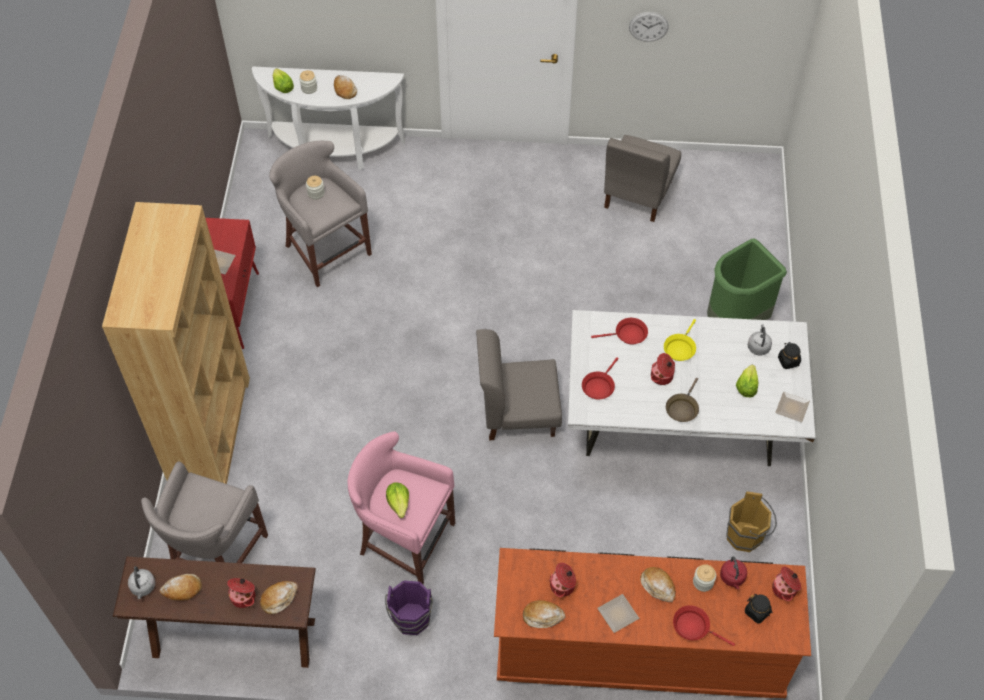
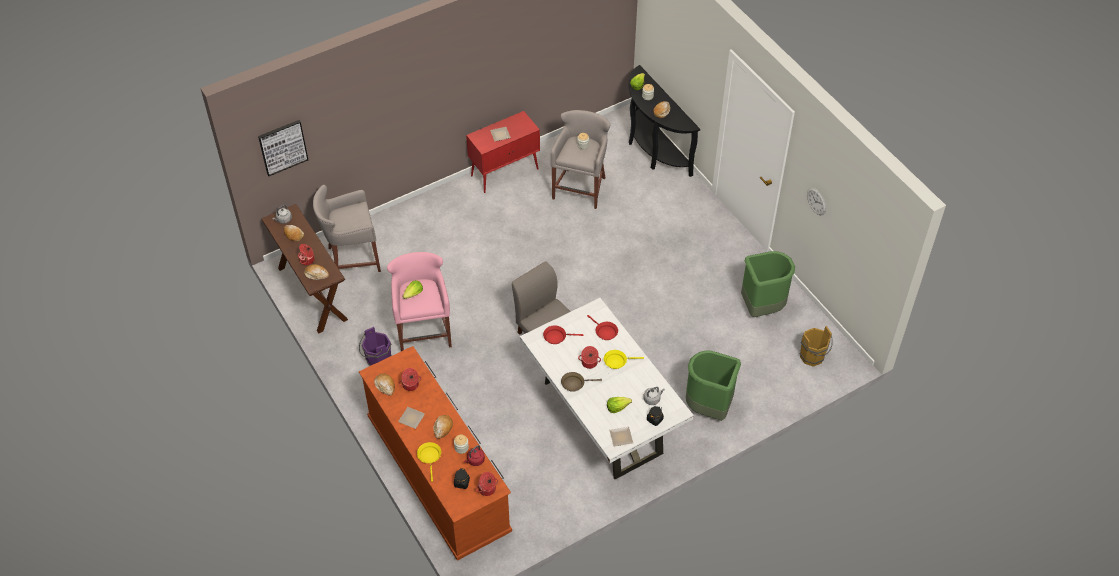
camera: 55 degrees right, 5 degrees down
(83, 496) = (283, 147): none -> picture
(210, 431) = (422, 211): brown bookcase -> none
(334, 151) = (653, 150): white console table -> black console table
(637, 194) = (762, 307): grey chair -> green trash can
(694, 627) = (430, 457): red frying pan -> yellow frying pan
(747, 537) = (554, 491): brown bucket -> brown bucket (812, 358)

